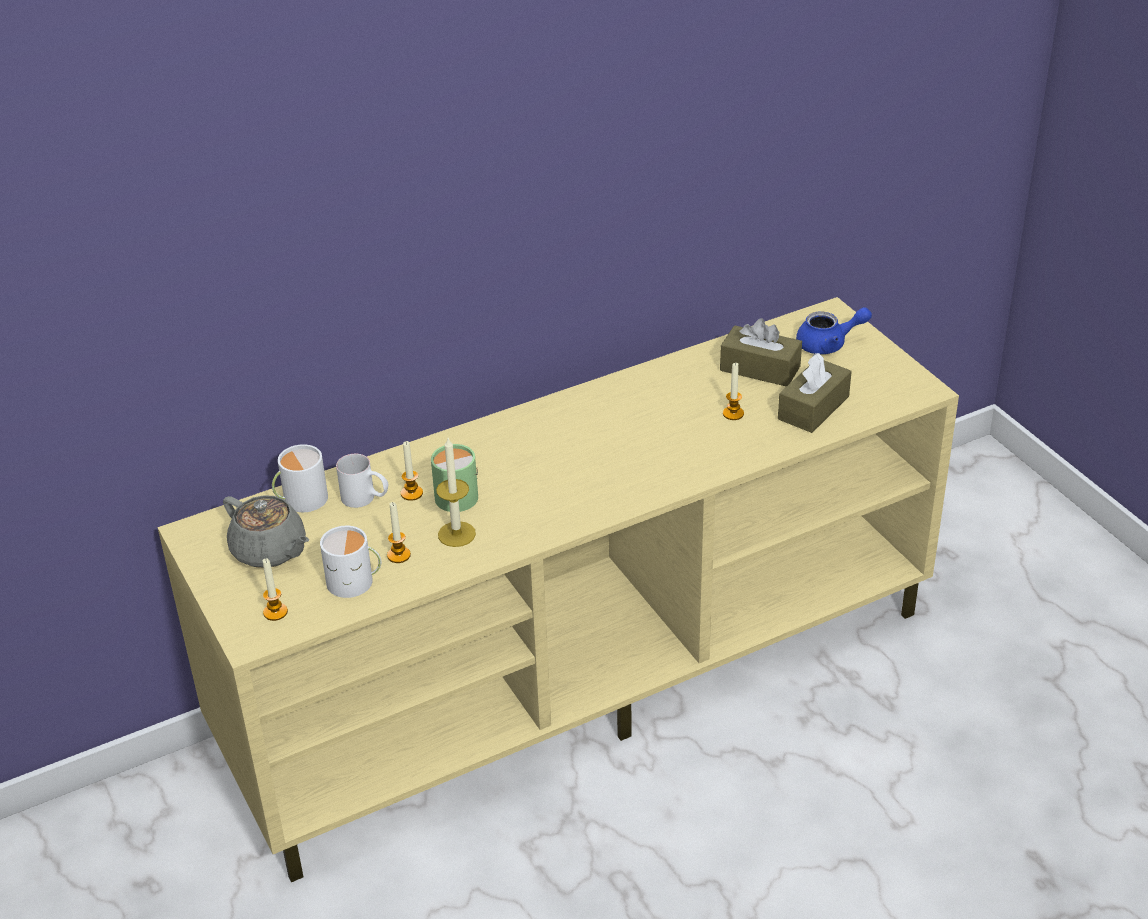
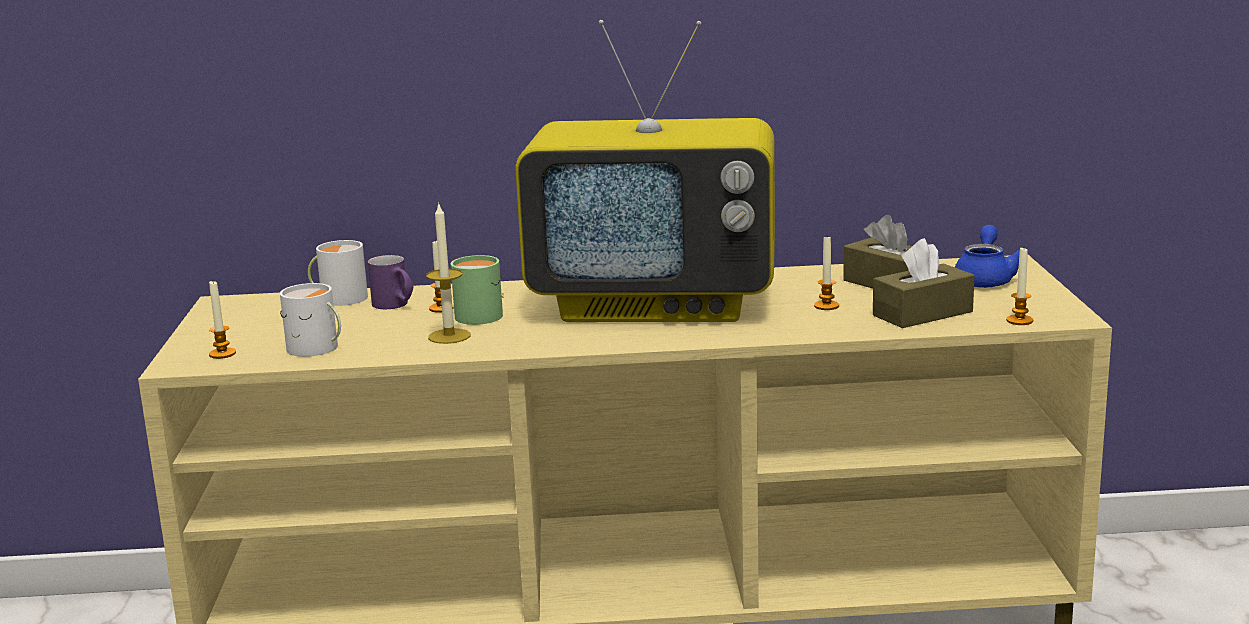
camera: 25 degrees right, 20 degrees down
(270, 551) = (270, 321): grey teapot -> none
(365, 499) = (395, 306): white mug -> purple mug
(399, 555) = (378, 340): candle -> candle (1019, 321)
(594, 443) = (657, 304): none -> television
(828, 344) = (985, 279): blue teapot -> blue teapot turned 90 degrees counterclockwise

